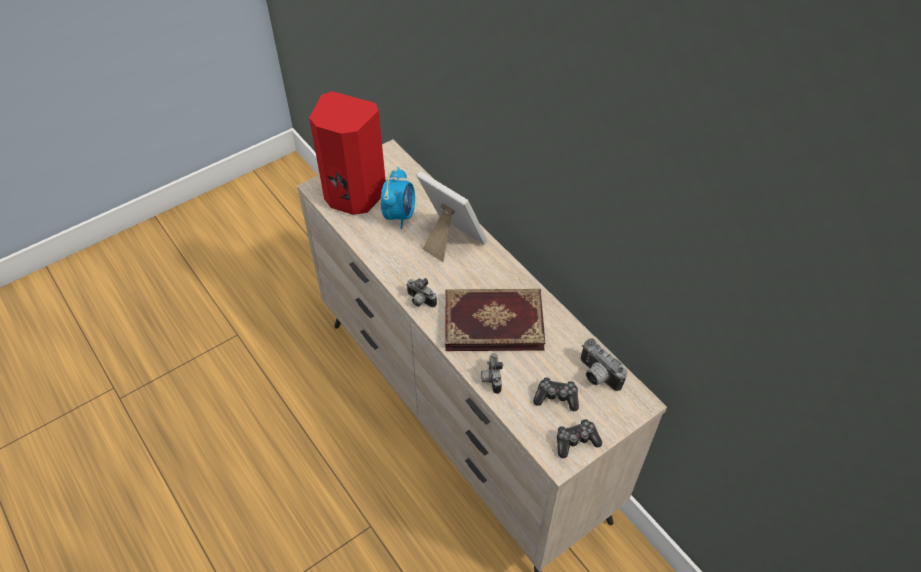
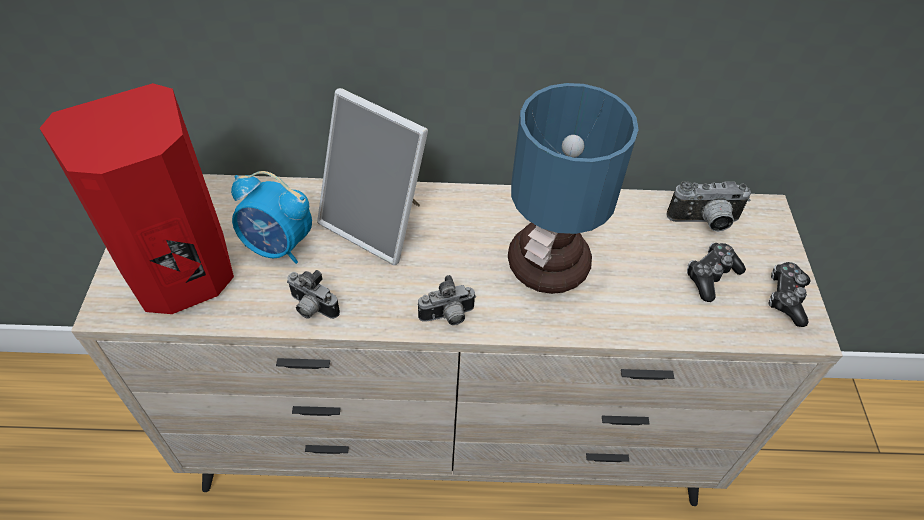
camera: 55 degrees left, 0 degrees up
(399, 215) = (278, 246): alarm clock -> alarm clock turned 150 degrees clockwise
(449, 240) = (378, 223): picture frame -> picture frame turned 135 degrees counterclockwise
(491, 378) = (637, 321): camera -> camera (311, 308)
(493, 320) = (548, 262): book -> table lamp

